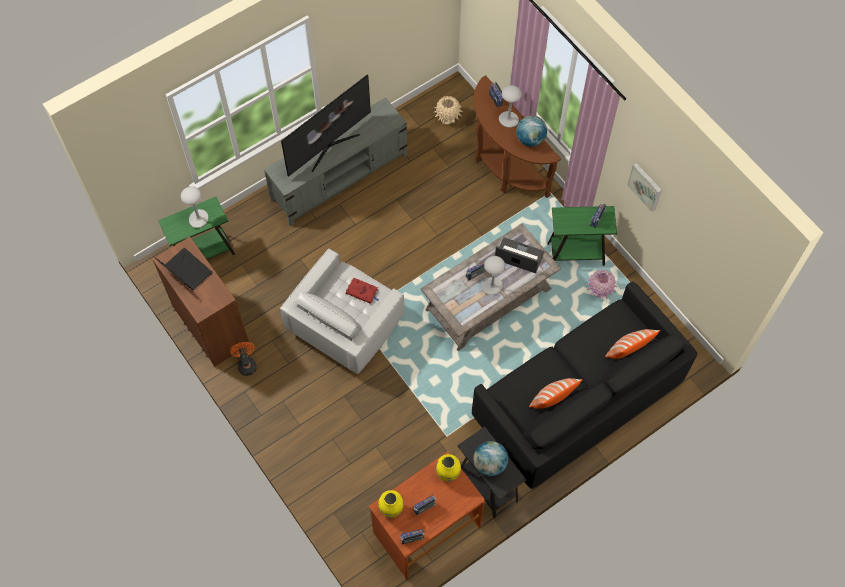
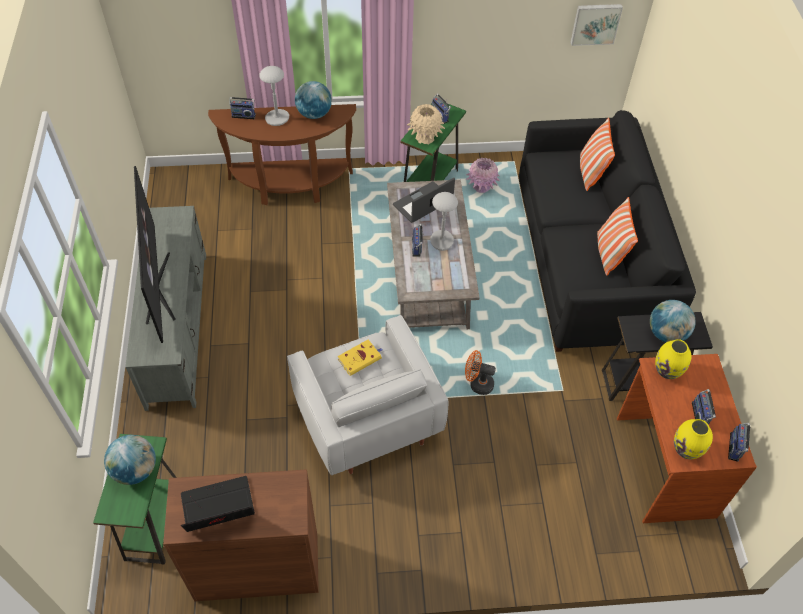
camera: 60 degrees left, 10 degrees down
(199, 219) = (135, 470): grey table lamp -> globe
(246, 364) = (341, 551): orange fan -> orange fan (477, 384)
(363, 292) = (360, 358): red book -> yellow book
(447, 118) = (195, 201): beige vase -> beige vase (425, 137)
(646, 186) = (470, 27): picture -> picture (595, 23)

